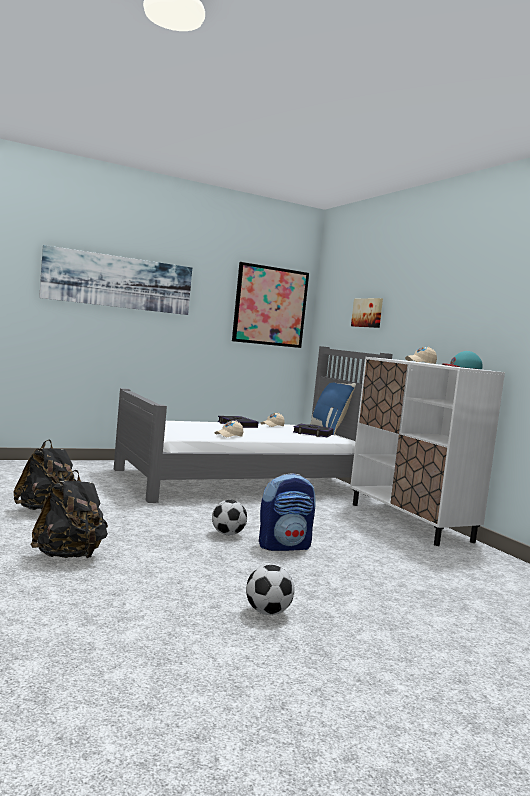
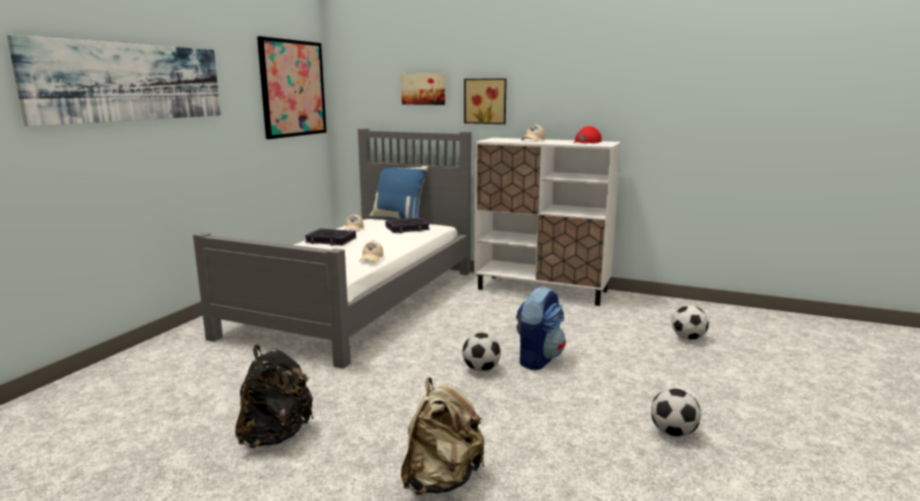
camera: 40 degrees left, 10 degrees up
(69, 556) = (442, 479): black backpack -> beige backpack
(407, 325) = (486, 101): none -> picture
(462, 367) = (586, 142): turquoise cap -> red cap
(464, 590) = (688, 338): none -> football

